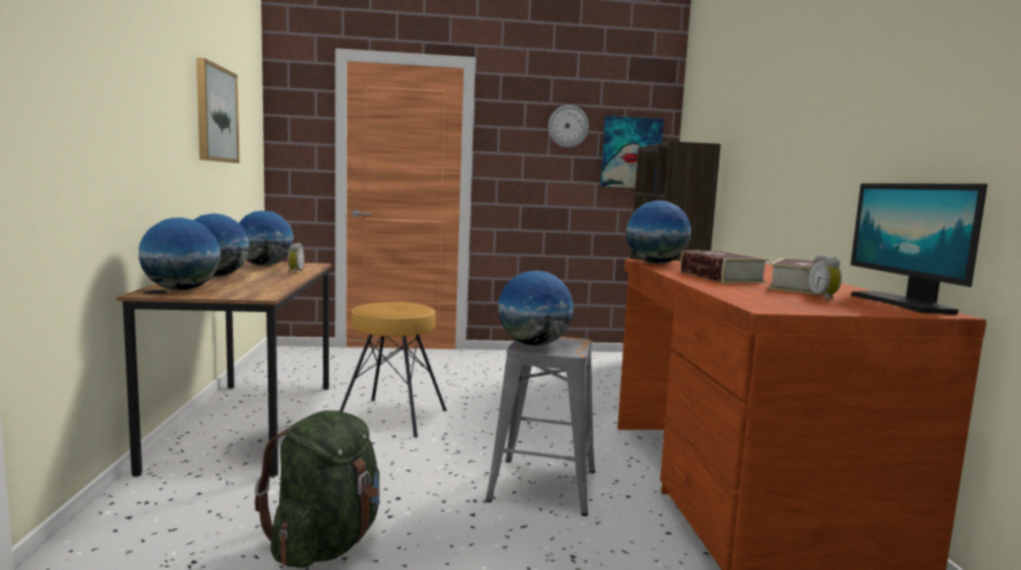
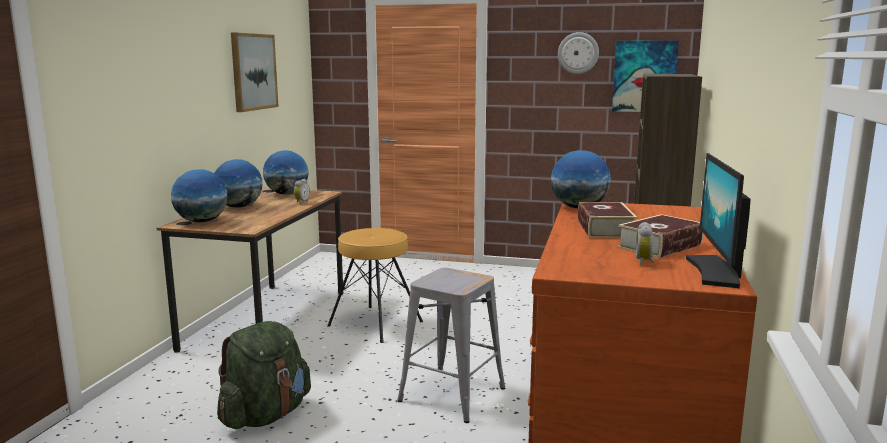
camera: 20 degrees right, 5 degrees up
(534, 344) = (438, 279): globe -> none

